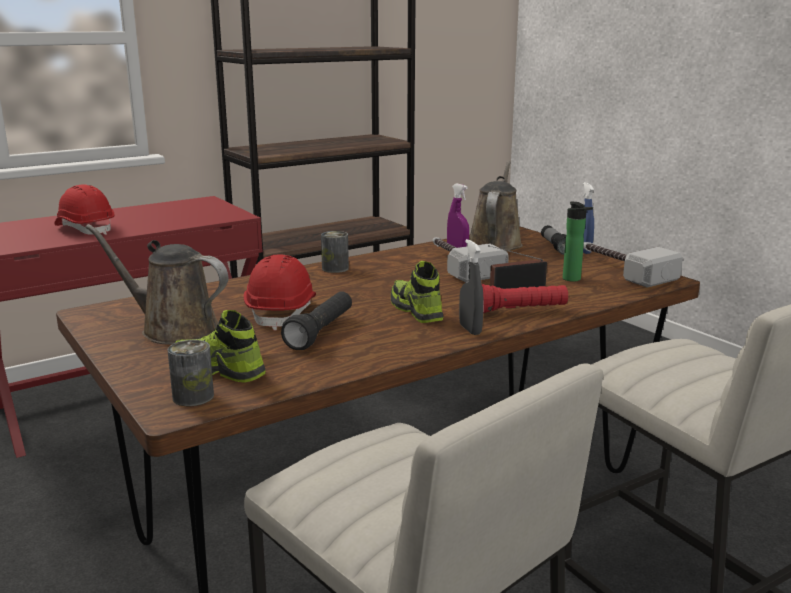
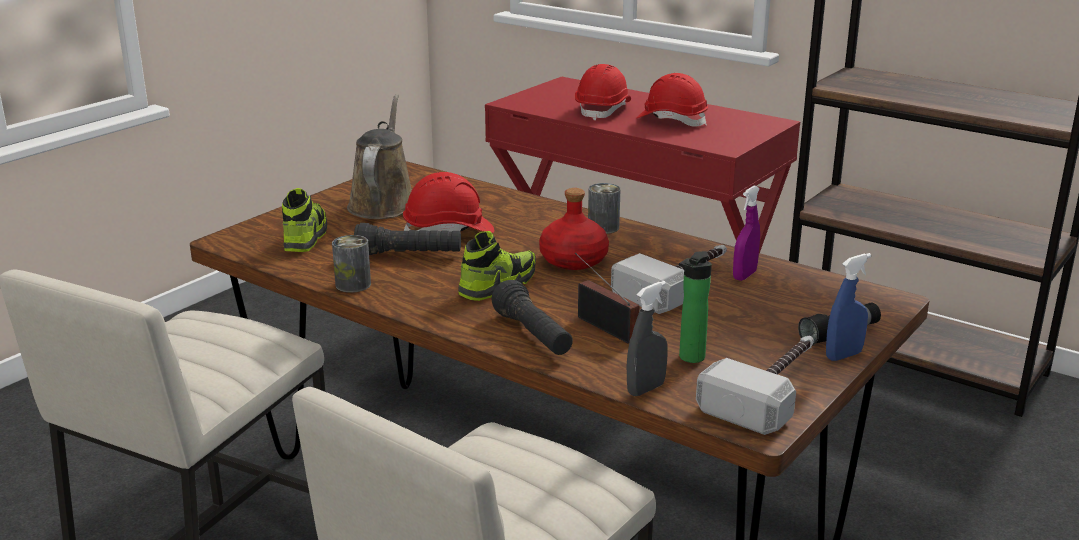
camera: 70 degrees right, 5 degrees up
(152, 218) = (671, 120): none -> red hard hat
(193, 397) = (253, 240): can -> can (353, 285)
(389, 284) = (573, 260): none -> red bottle
(470, 329) = (458, 317): grey spray bottle -> grey spray bottle (646, 389)
(495, 243) = (810, 293): brown watering can -> none
(517, 311) = (533, 335): red flashlight -> black flashlight

